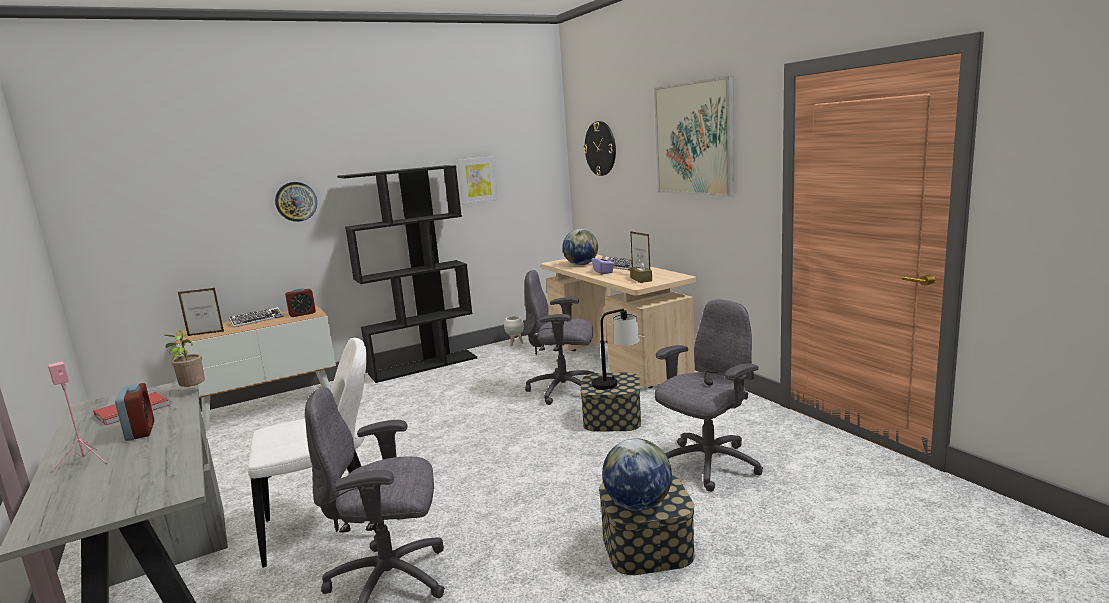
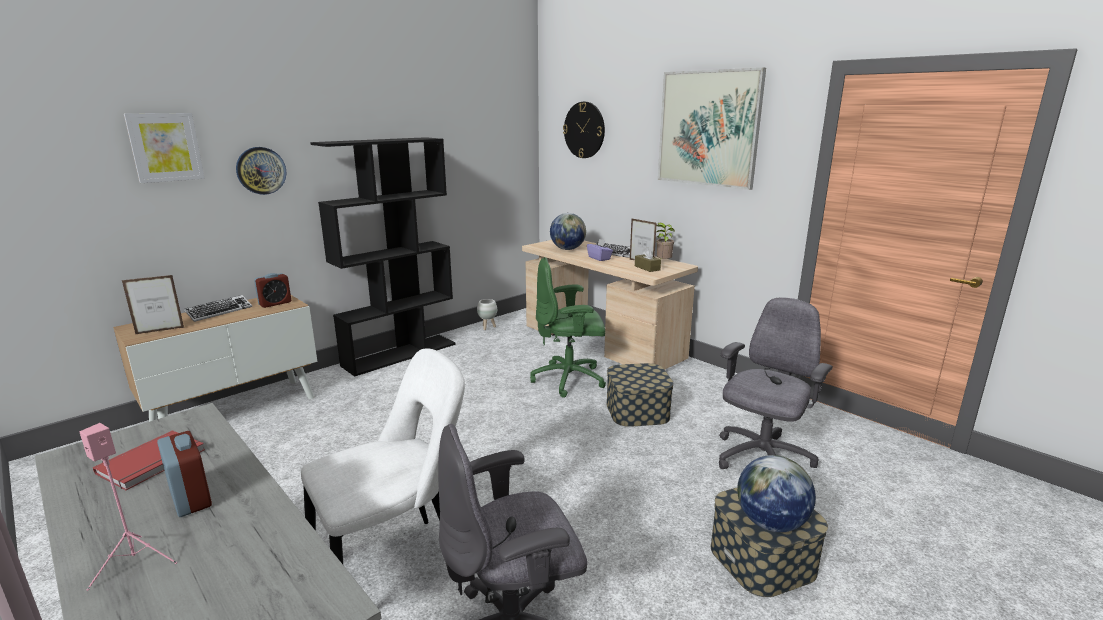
camera: 15 degrees left, 5 degrees up
(192, 391) = (223, 426): potted plant -> potted plant (662, 263)
(477, 180) = (454, 155): picture -> picture (165, 147)
(564, 390) = (569, 379): grey office chair -> green office chair
(616, 382) = (645, 375): table lamp -> none

